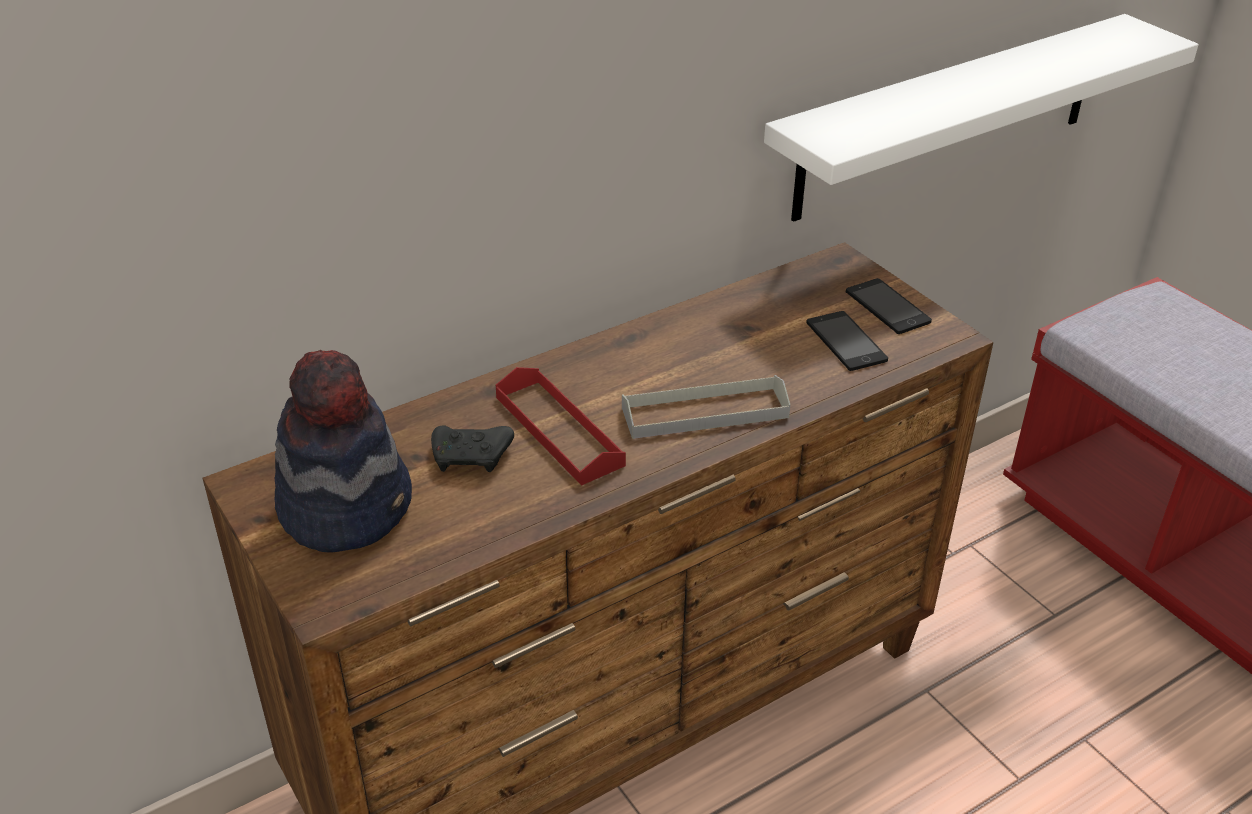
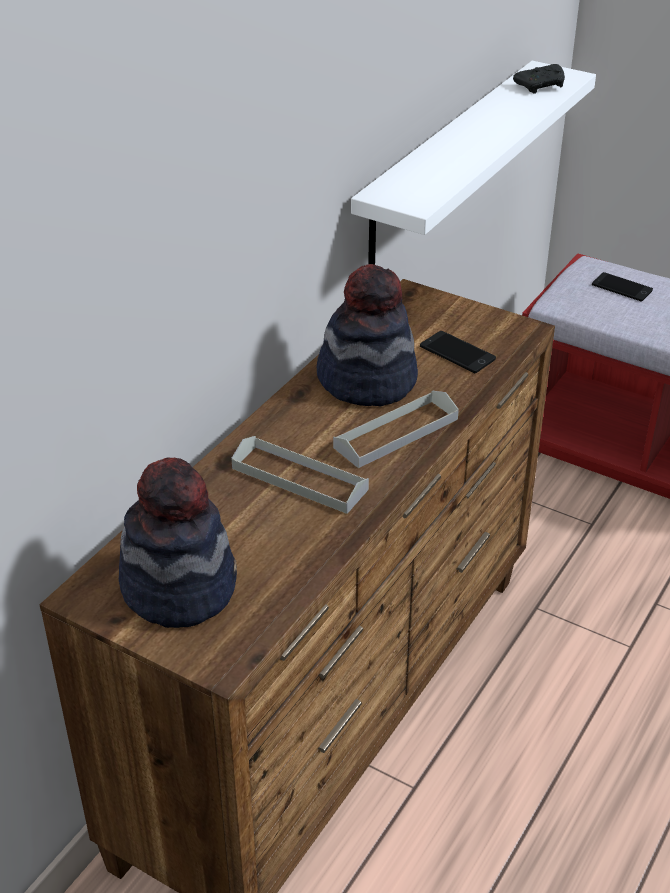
camera: 25 degrees left, 0 degrees up
(472, 457) = (249, 519): black game controller -> black game controller (541, 86)
(558, 430) = (299, 479): red tray -> grey tray
(716, 344) = (367, 380): none -> hat
(887, 307) = (467, 319): phone -> phone (621, 287)

